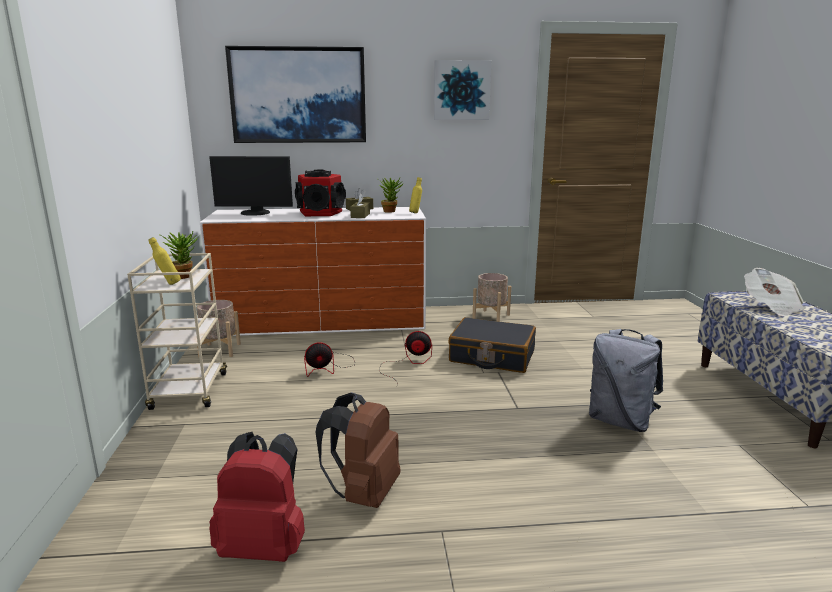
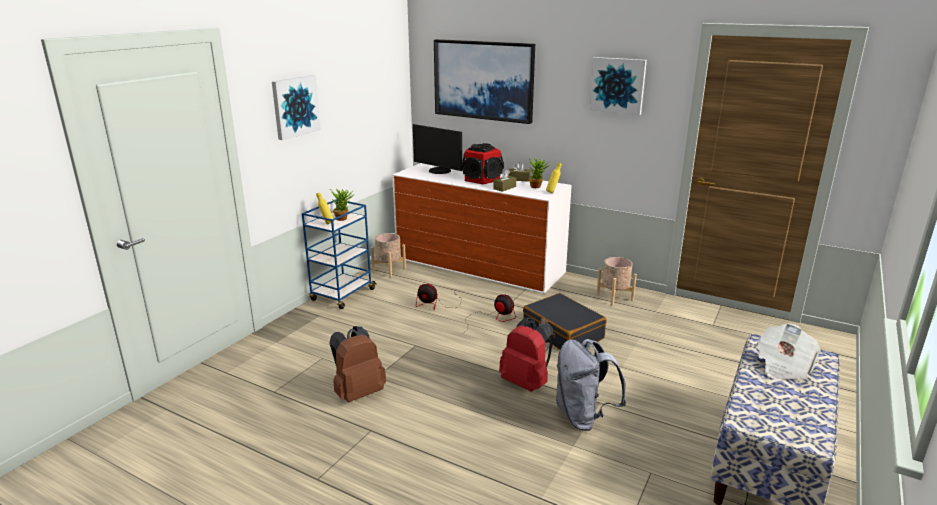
camera: 35 degrees right, 5 degrees up
(101, 103) = (295, 106): none -> picture
(189, 392) = (342, 295): beige cart -> blue cart
(265, 546) = (284, 398): red backpack -> red backpack (526, 383)

